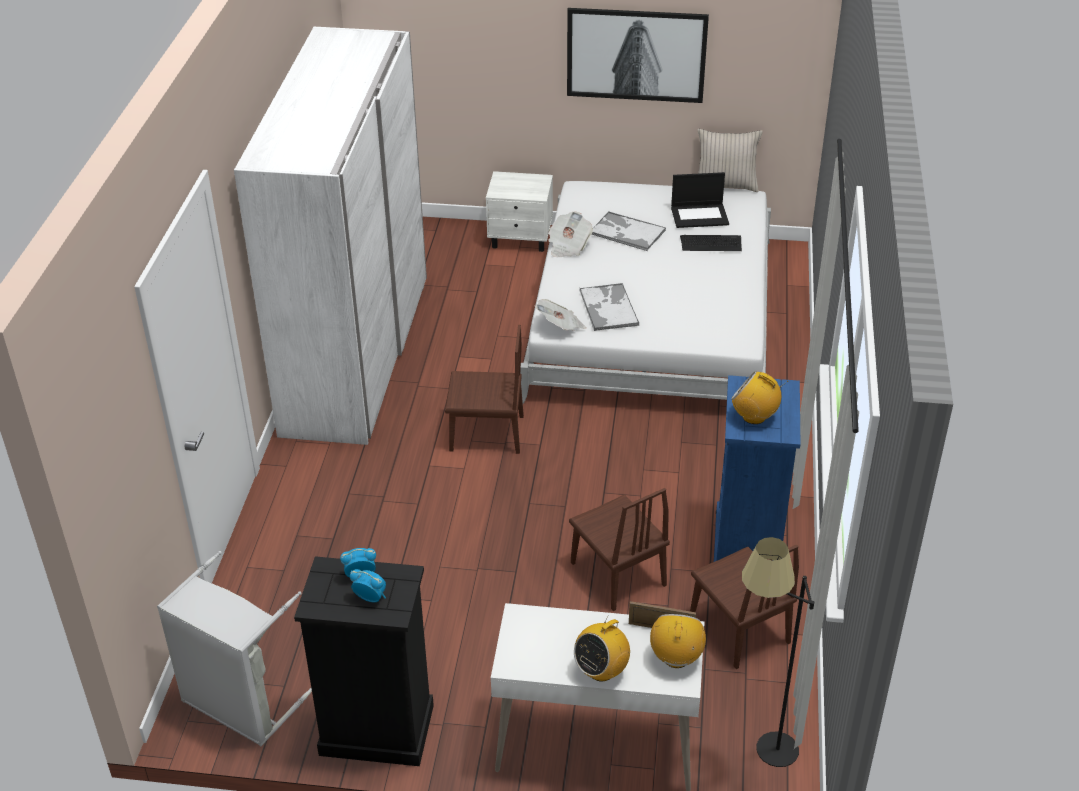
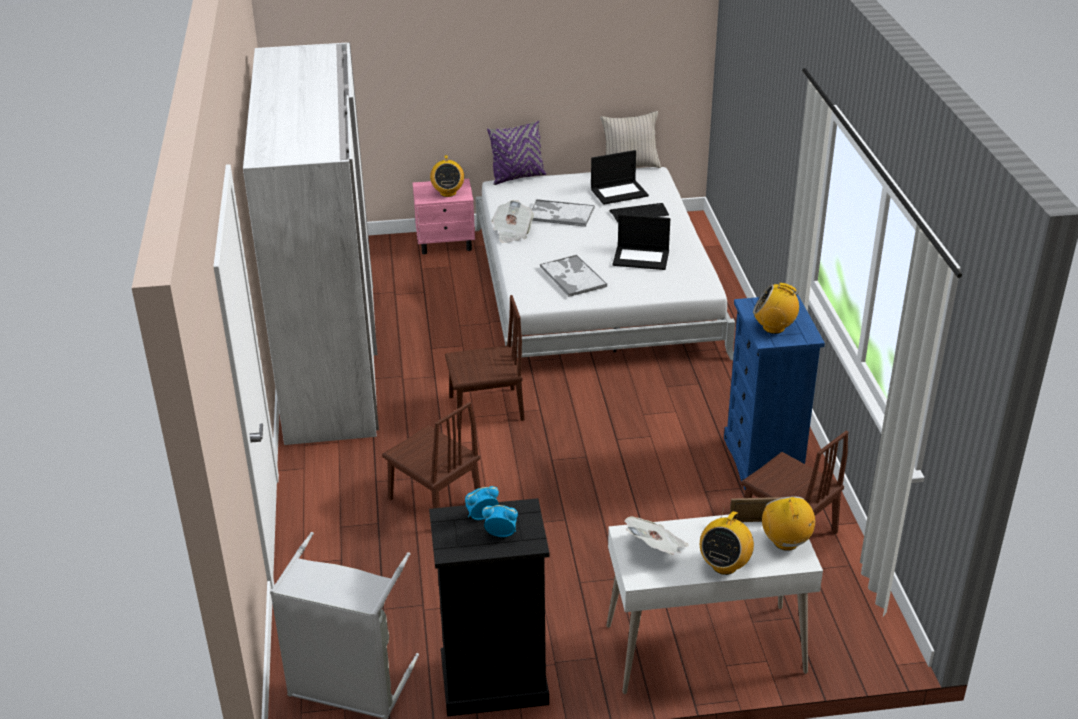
camera: 15 degrees left, 5 degrees down
(521, 239) = (446, 243): white nightstand -> pink nightstand
(524, 189) = (448, 193): none -> radio
(560, 326) = (536, 298): newspaper -> newspaper (656, 548)
(602, 181) = (517, 177): none -> purple pillow
(617, 574) = (659, 504): brown chair -> brown chair (434, 500)
(636, 55) = (540, 53): picture -> none
(690, 297) = (641, 258): none -> laptop
(760, 755) = (854, 630): black floor lamp -> none

